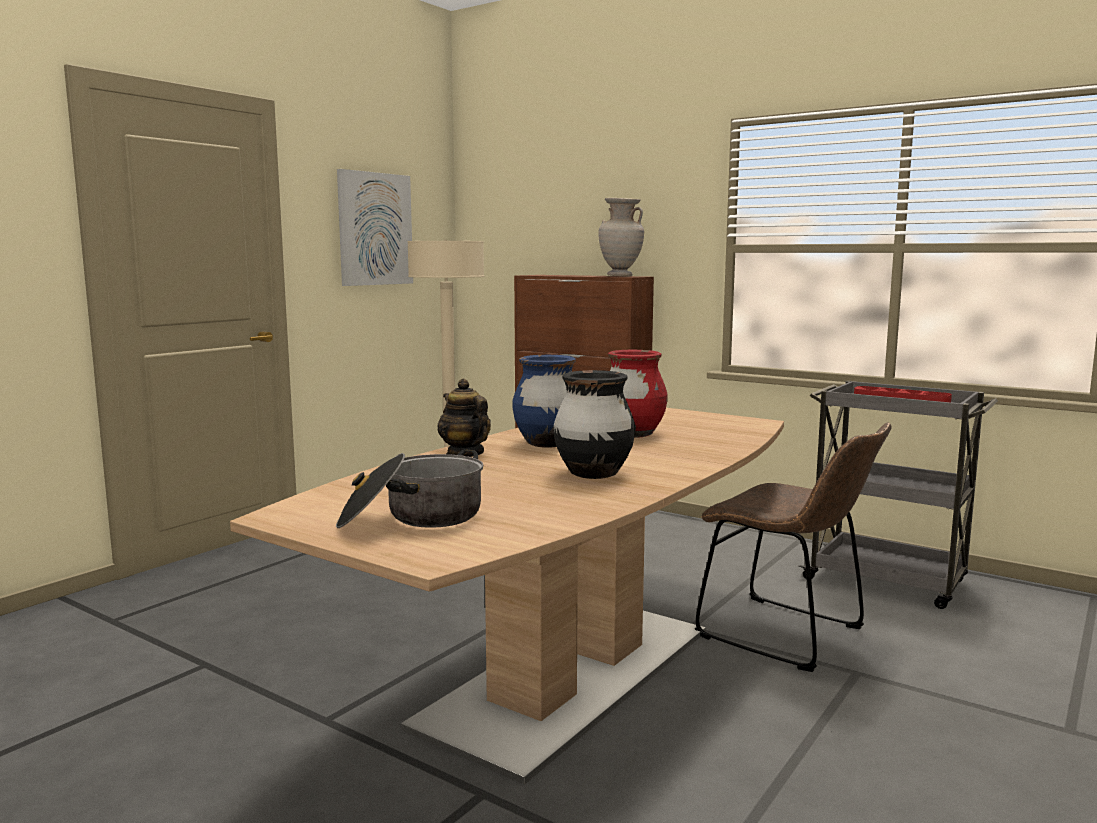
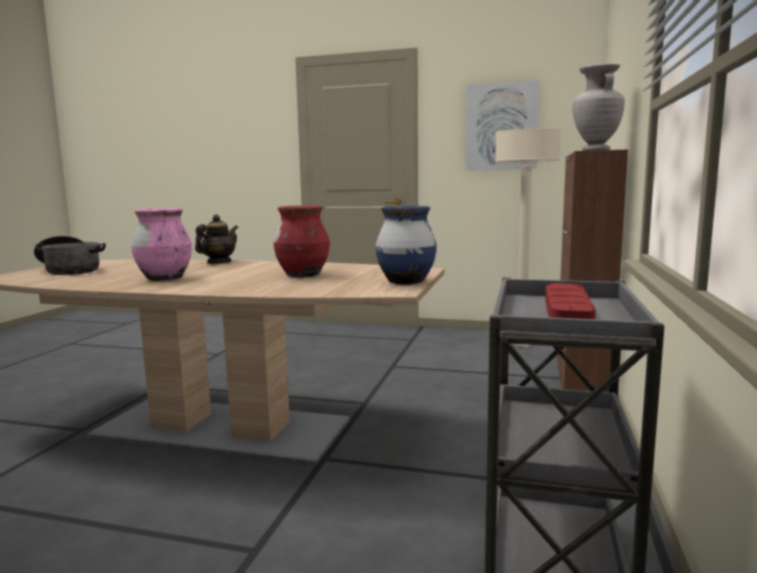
camera: 70 degrees right, 0 degrees up
(547, 444) = (256, 268): blue vase -> blue vase (405, 282)
(593, 474) = (165, 278): black vase -> pink vase
(788, 635) = (329, 506): brown chair -> none

